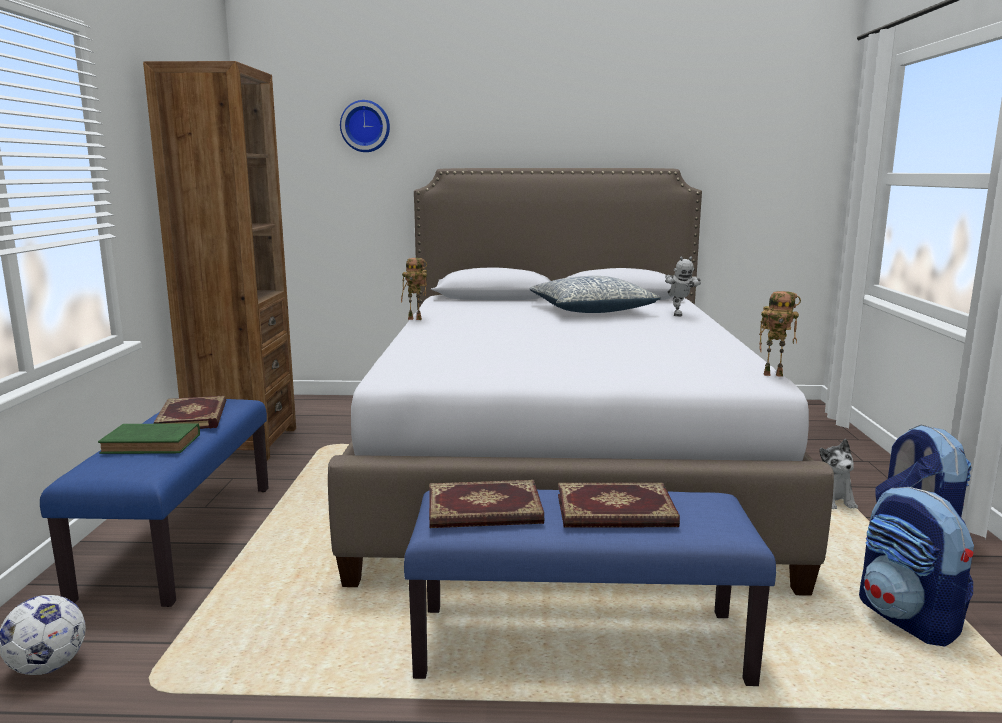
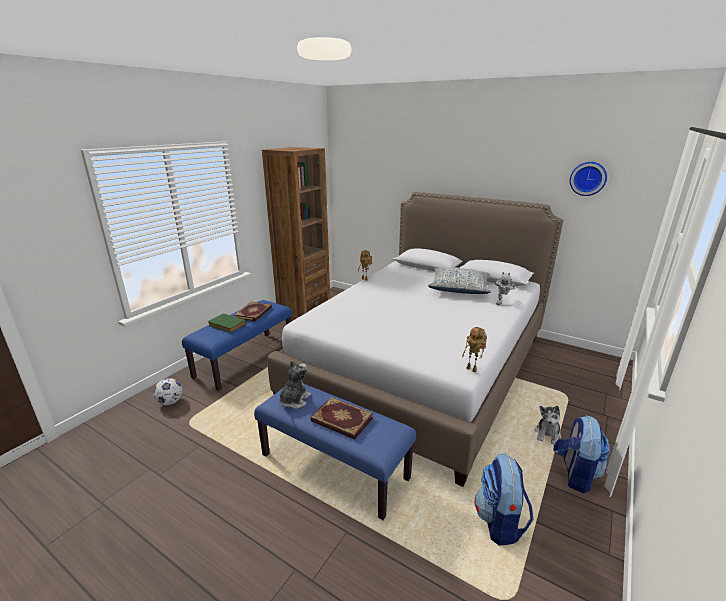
camera: 30 degrees right, 10 degrees up
(365, 126) = (383, 165): wall clock -> wall clock (588, 178)
(484, 511) = (294, 400): book -> plush toy

